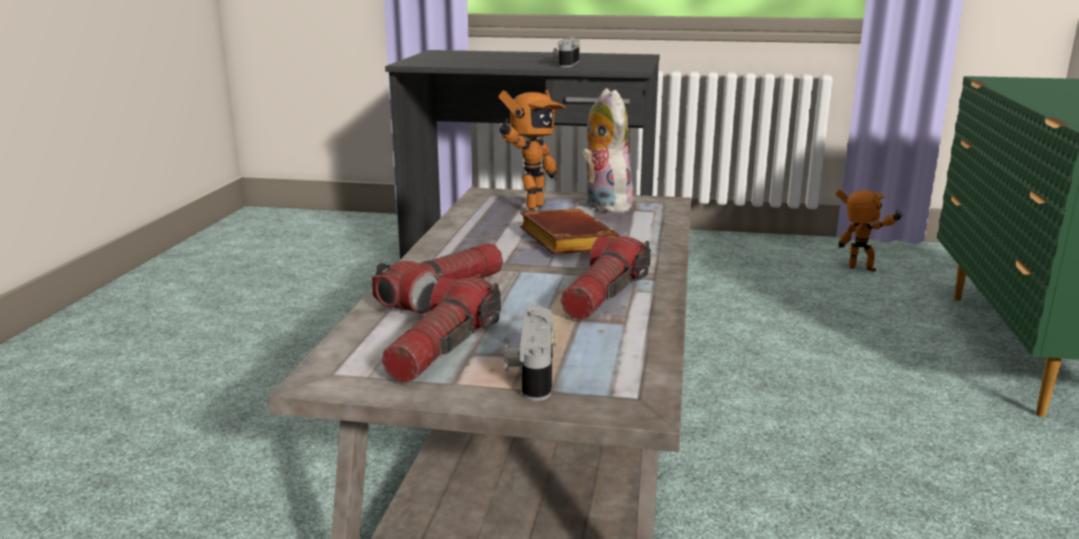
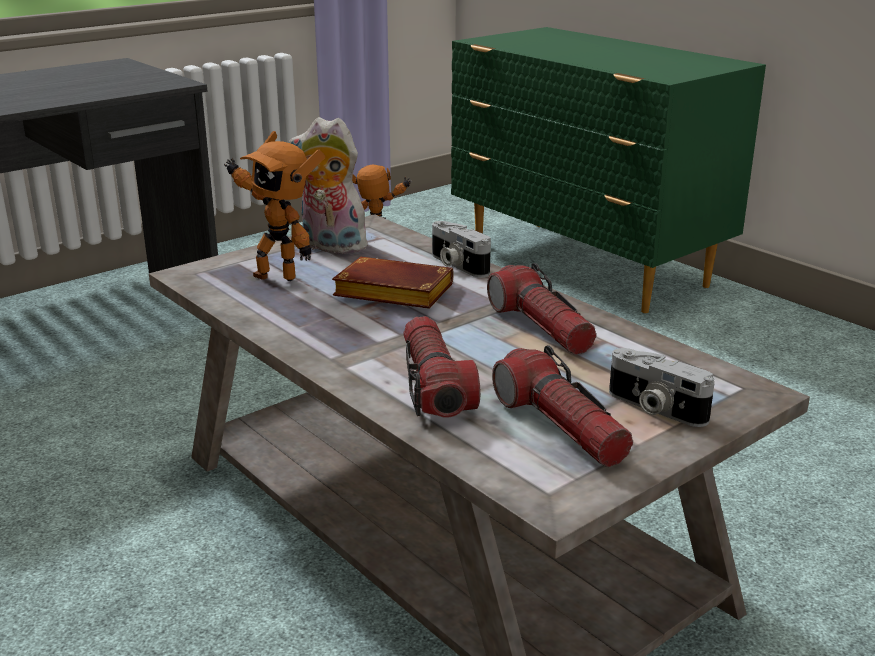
camera: 50 degrees left, 5 degrees up
(528, 209) = (277, 275): toy robot -> toy robot turned 135 degrees clockwise
(566, 63) = (78, 89): camera -> camera (456, 265)

